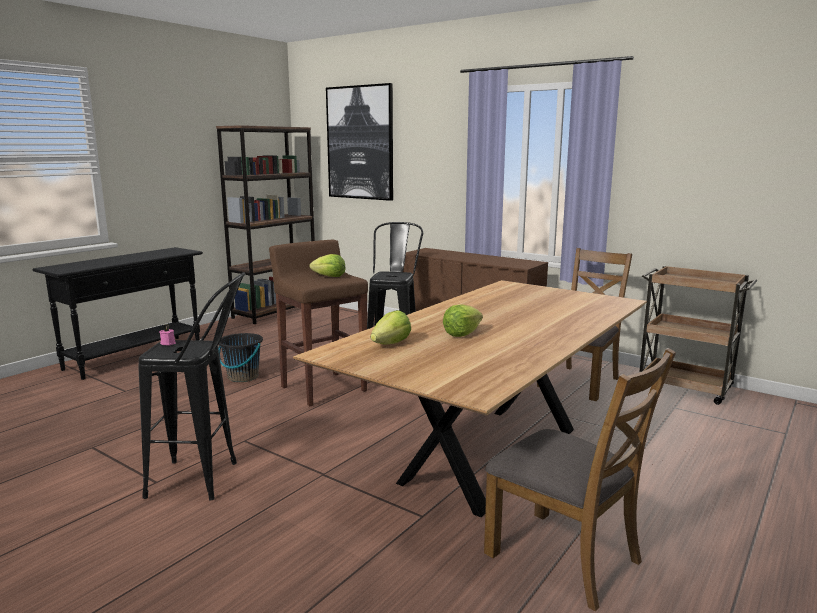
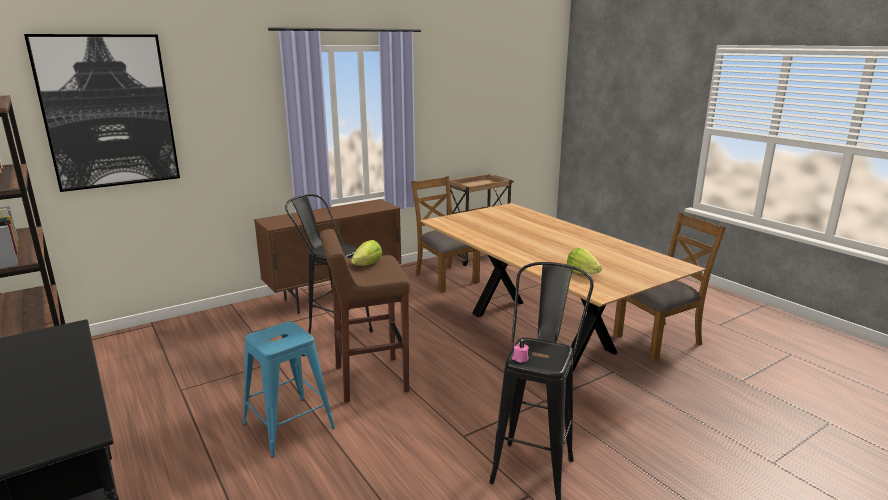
camera: 70 degrees left, 5 degrees up
(243, 377) = (288, 426): black bucket -> blue stool
(462, 334) = (566, 252): lettuce -> none

